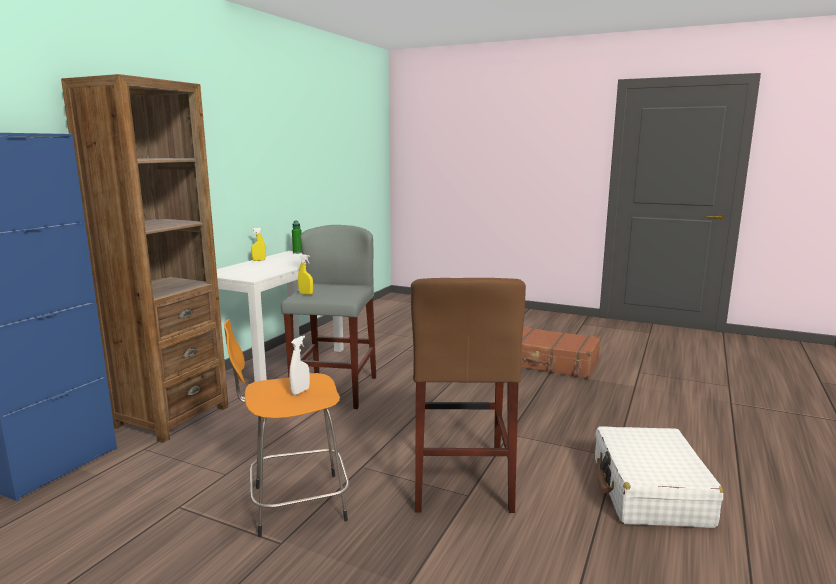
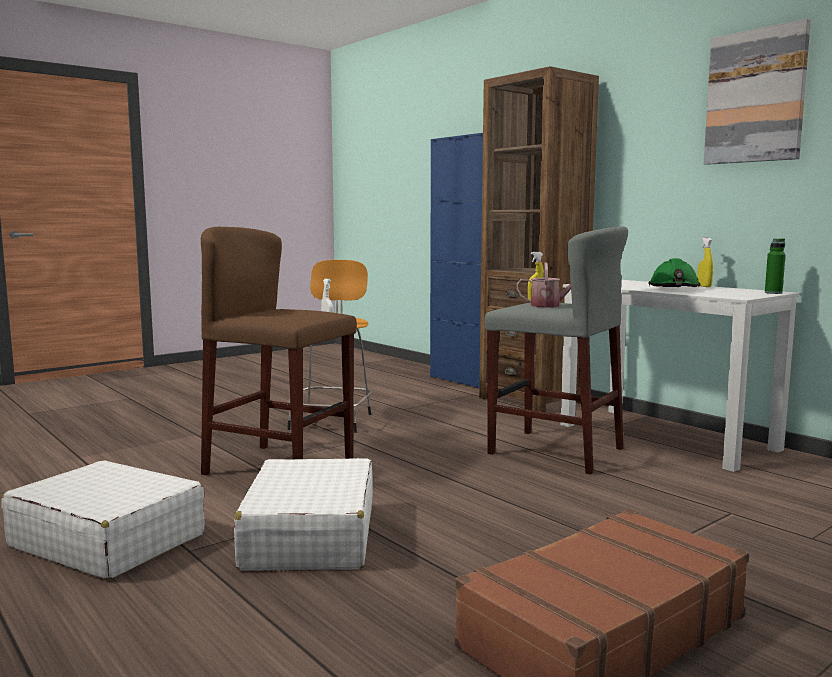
camera: 115 degrees right, 5 degrees down
(252, 131) = (755, 96): none -> picture
(285, 263) = (674, 289): none -> green hard hat
(332, 289) = (549, 305): none -> watering can
(551, 429) = (310, 536): none -> white suitcase

